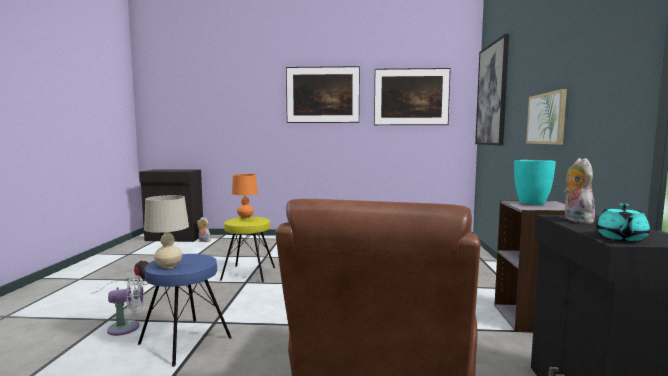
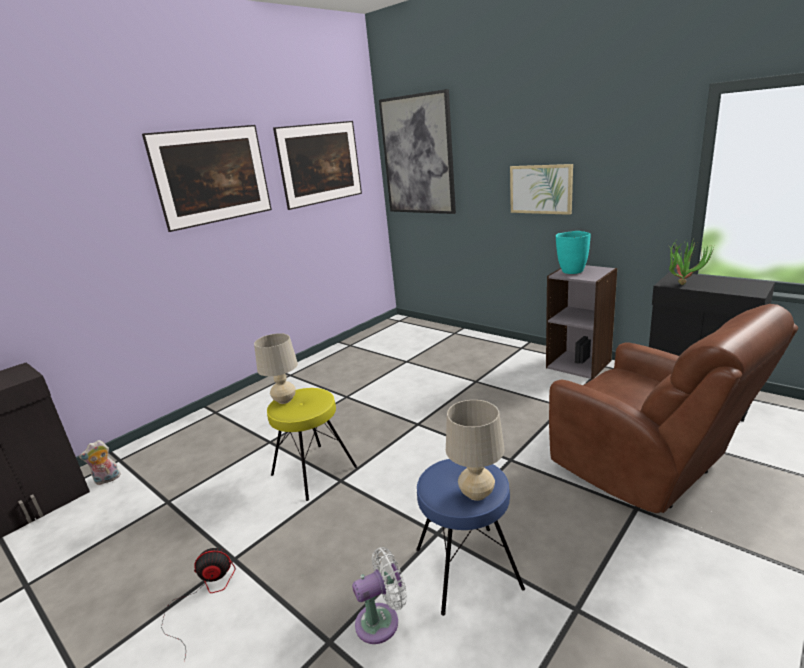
camera: 50 degrees left, 15 degrees up
(127, 328) = (381, 621): white fan -> white fan turned 45 degrees clockwise
(245, 217) = (284, 400): orange table lamp -> beige table lamp
(575, 220) = (683, 283): plush toy -> potted plant
(621, 238) = (744, 289): turquoise teapot -> none

